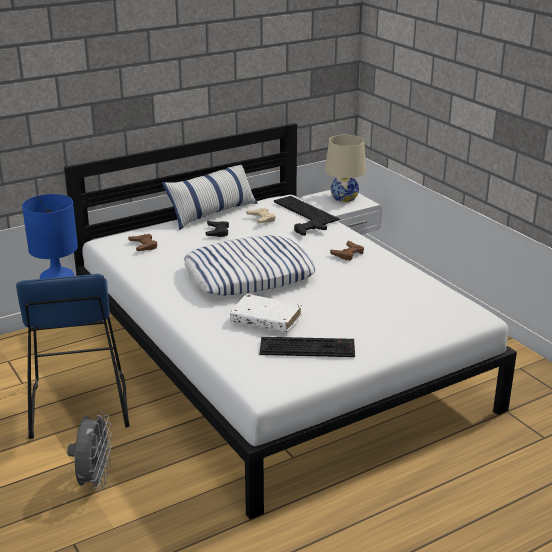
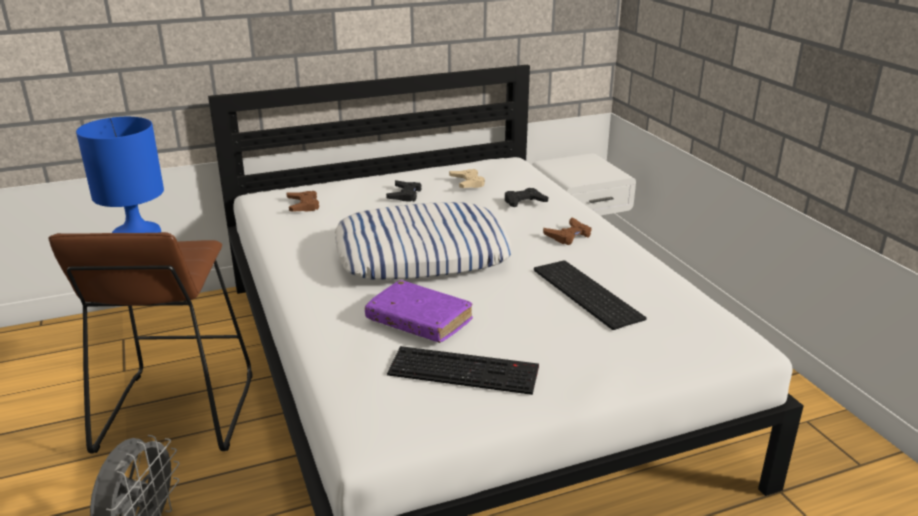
camera: 10 degrees right, 0 degrees up
(78, 406) = (176, 411): blue stool -> brown stool
(212, 213) = (409, 172): pillow -> none
(266, 320) = (419, 321): white book -> purple book
(304, 210) = (526, 176): keyboard -> keyboard (583, 293)
(344, 197) = (588, 166): beige table lamp -> none

